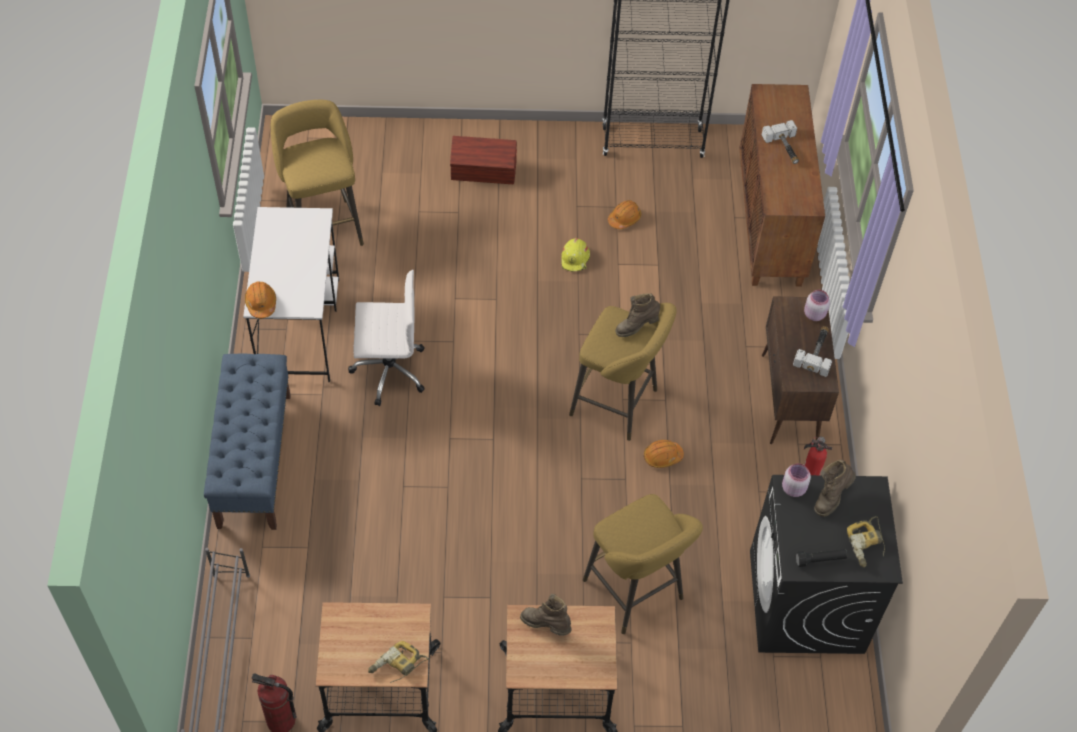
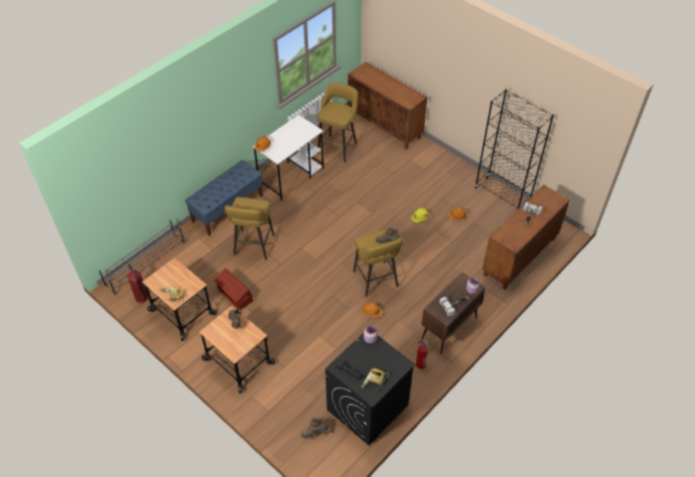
camera: 45 degrees right, 5 degrees down
(361, 139) = (385, 126): none -> brown cabinet
(388, 370) = (305, 210): white office chair -> none
(484, 172) = (419, 165): brown storage box -> brown storage box (235, 295)
(636, 593) = (305, 352): yellow stool -> yellow stool (253, 247)
(831, 497) = (381, 353): brown boot -> brown boot (315, 433)

